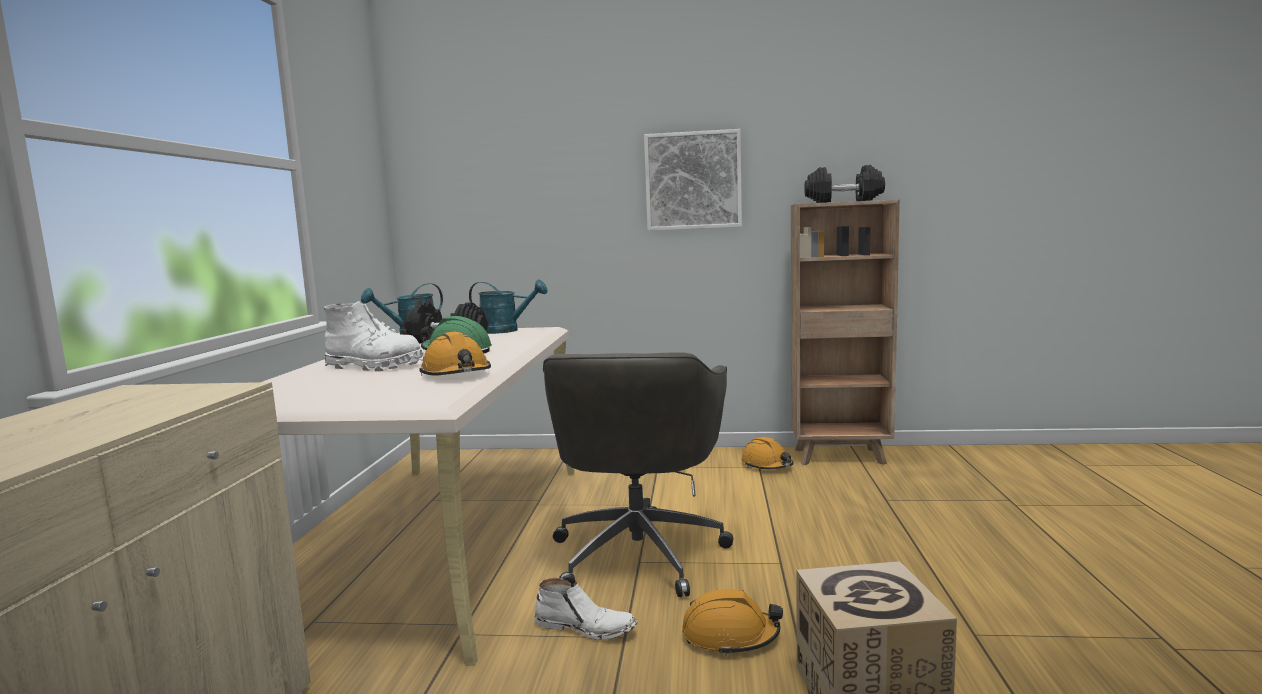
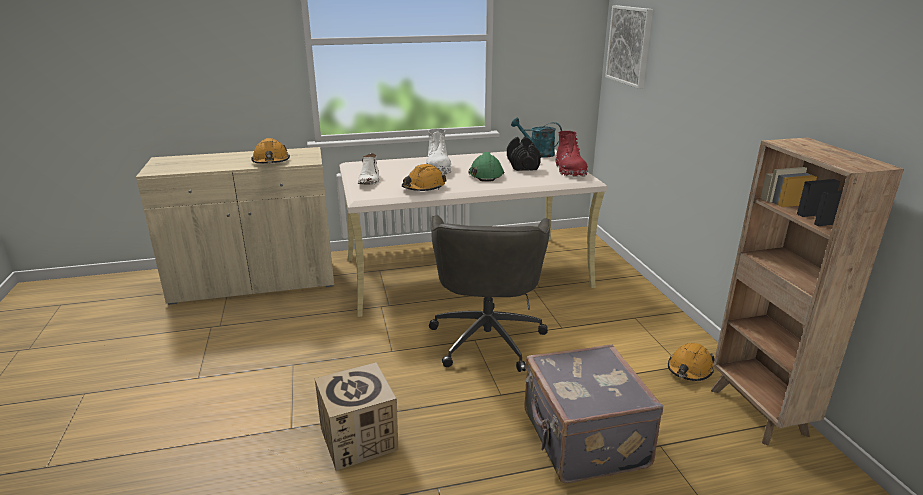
camera: 70 degrees right, 15 degrees up
(506, 330) = (570, 170): turquoise watering can -> red boot
(586, 627) = (397, 337): white boot -> white boot (369, 180)
(639, 552) = (487, 337): grey office chair -> grey office chair turned 75 degrees counterclockwise
(693, 181) = (751, 84): picture -> picture (629, 45)
(730, 636) = (403, 384): orange hard hat -> orange hard hat (271, 161)
(844, 201) = (823, 153): black dumbbell -> none
(877, 532) = (582, 440): none -> grey suitcase

